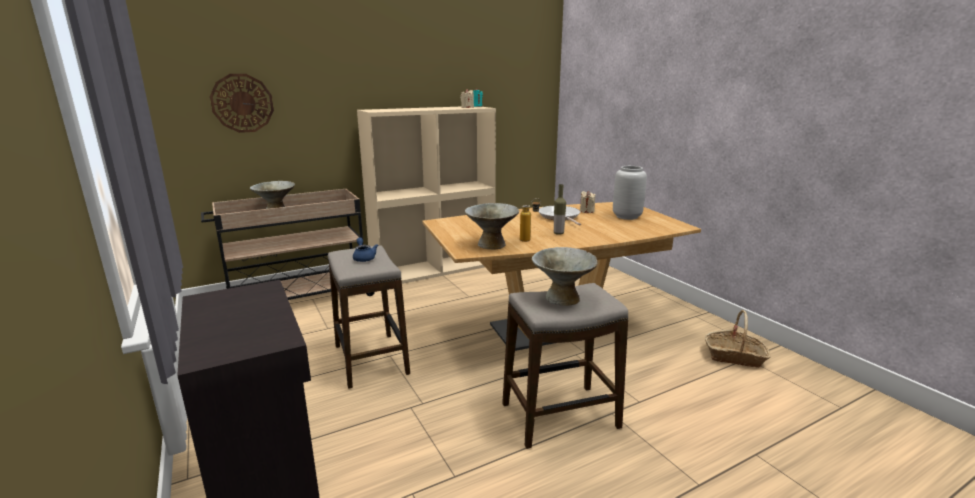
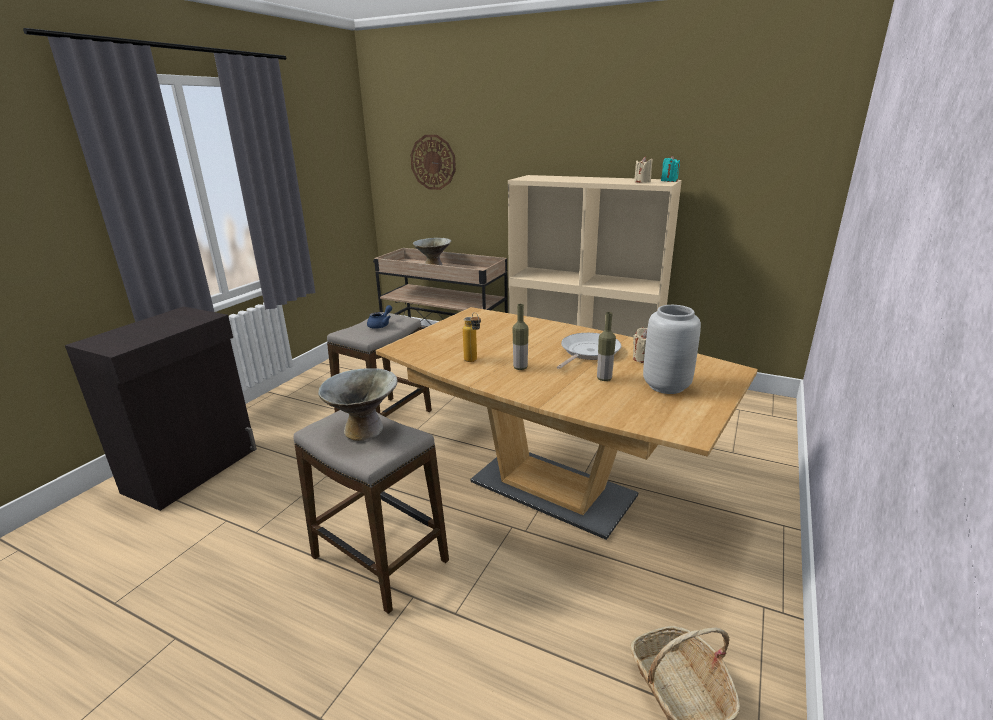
camera: 55 degrees right, 5 degrees up
(491, 244) = (435, 351): grey bowl -> none
(601, 223) = (604, 379): none -> bottle

